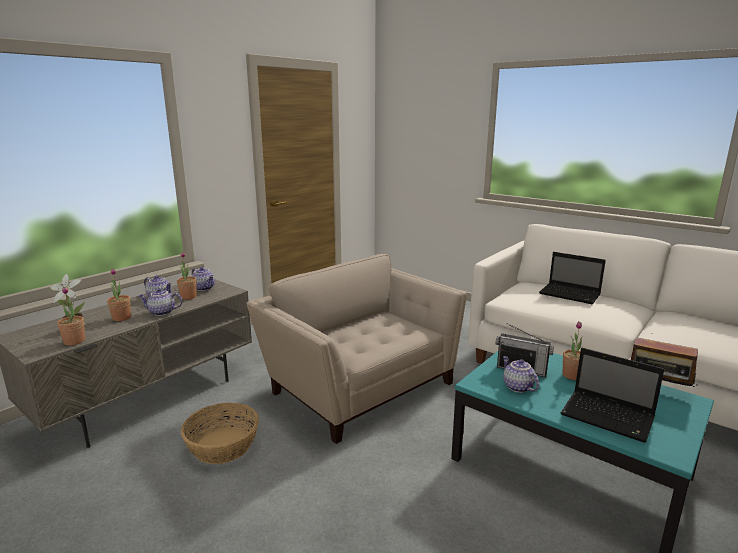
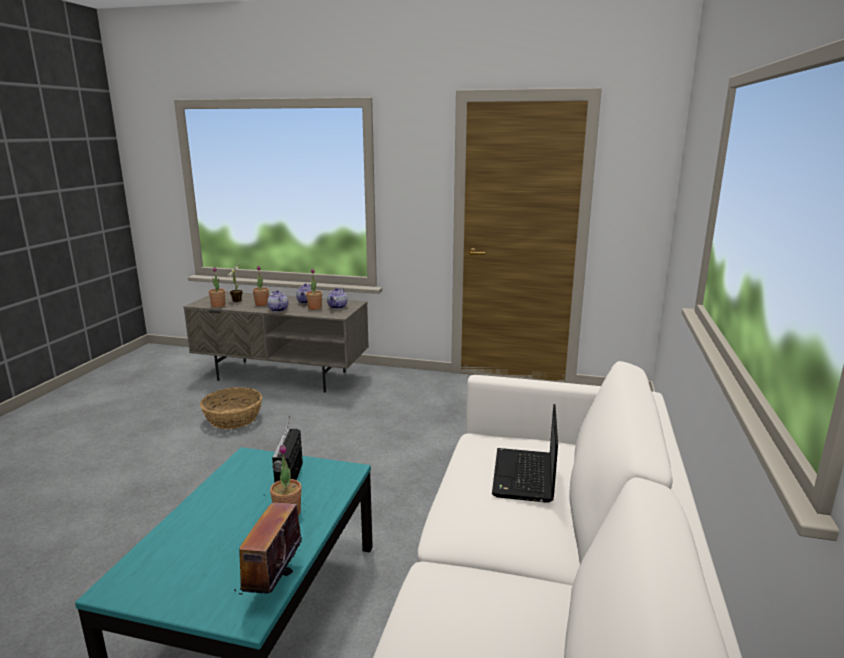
camera: 65 degrees right, 0 degrees up
(360, 385) = (357, 449): beige armchair -> none
(517, 387) = (244, 479): teapot -> none
(609, 417) = (189, 542): laptop -> none

